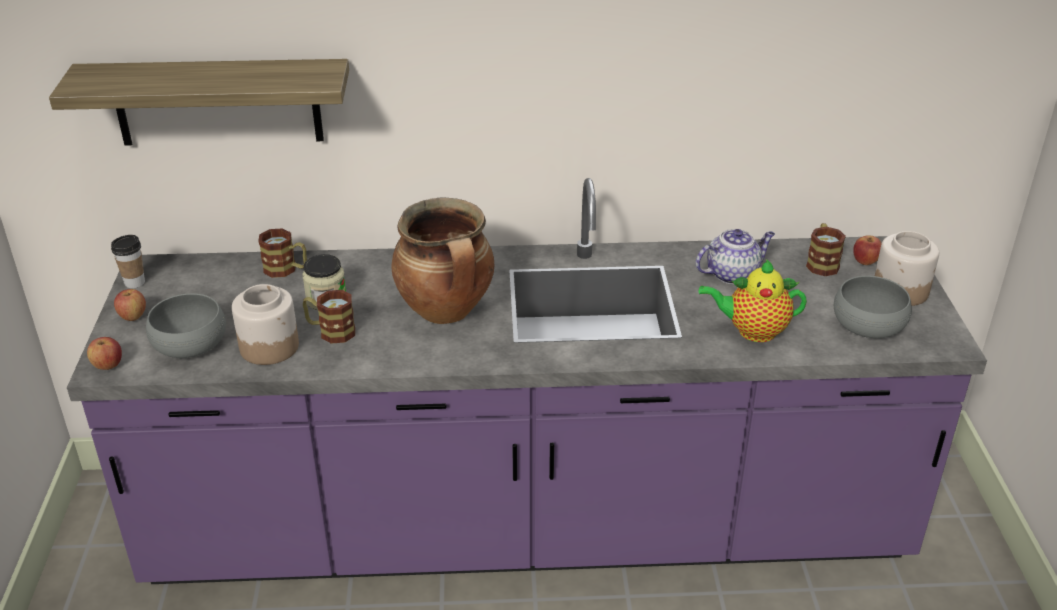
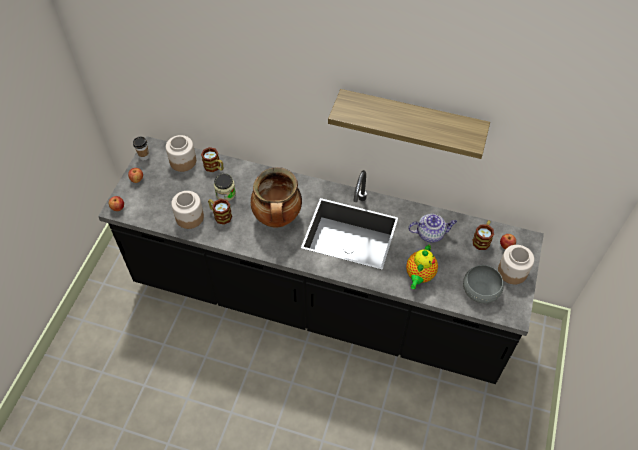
camera: 20 degrees right, 20 degrees up
(190, 344) = (156, 205): grey bowl -> none
(217, 102) = (188, 87): shelf -> shelf (411, 122)
(218, 274) = (182, 161): none -> jar
(528, 528) = (319, 302): purple counter -> black counter
(752, 331) = (419, 276): teapot -> teapot turned 90 degrees counterclockwise

